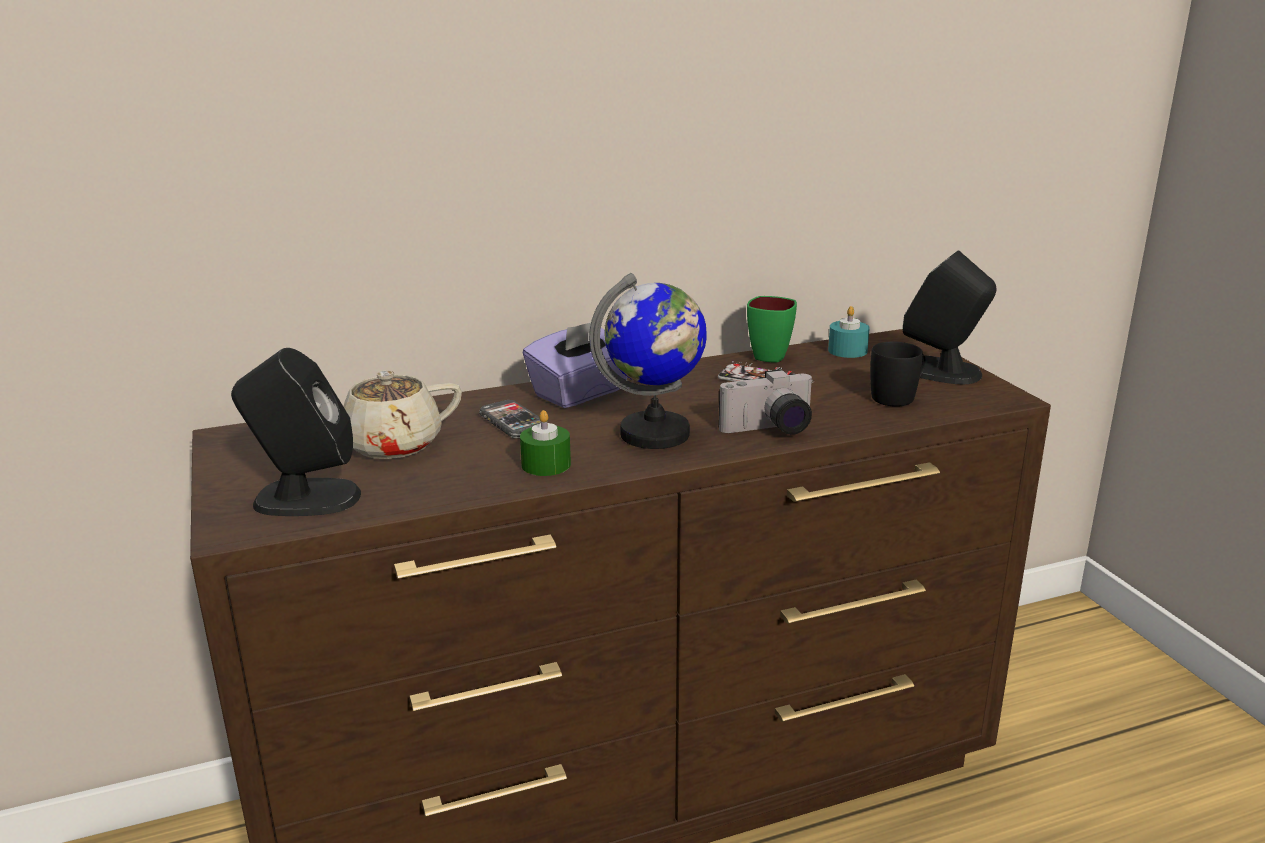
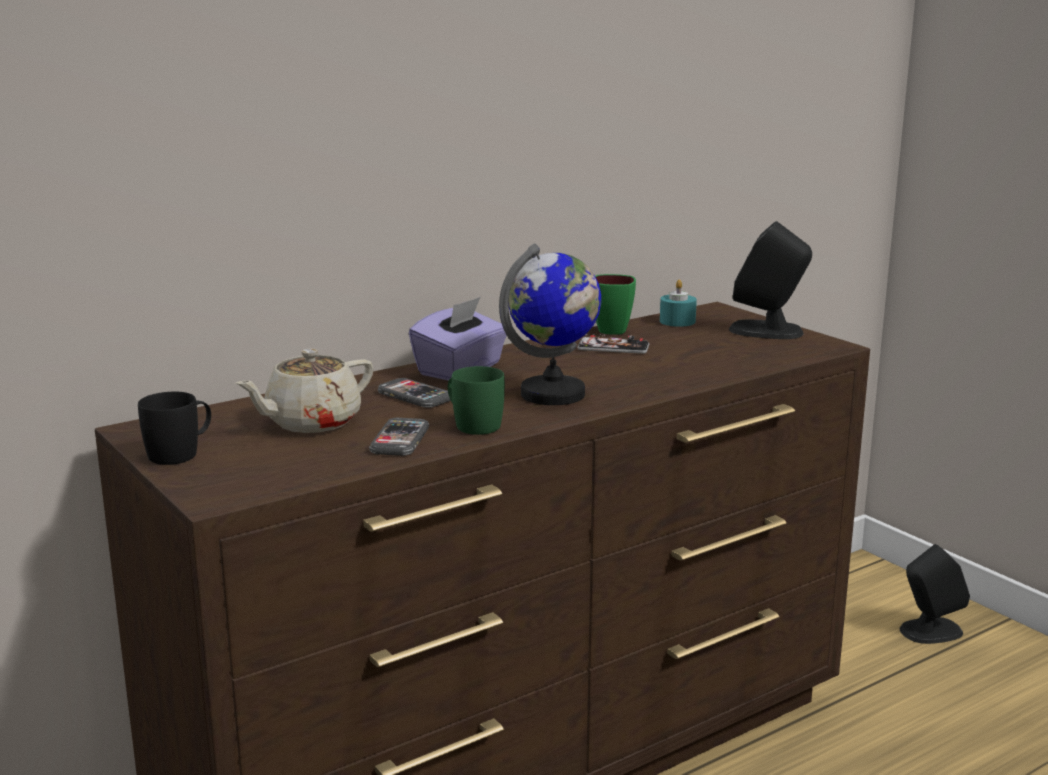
camera: 15 degrees left, 5 degrees down
(305, 498) = (265, 468): black speaker -> black speaker (930, 631)
(460, 477) = (400, 440): none -> phone
(546, 464) = (472, 424): green candle -> green mug
(770, 430) = (652, 383): camera -> none
(898, 396) = (743, 351): black mug -> black mug (181, 453)

